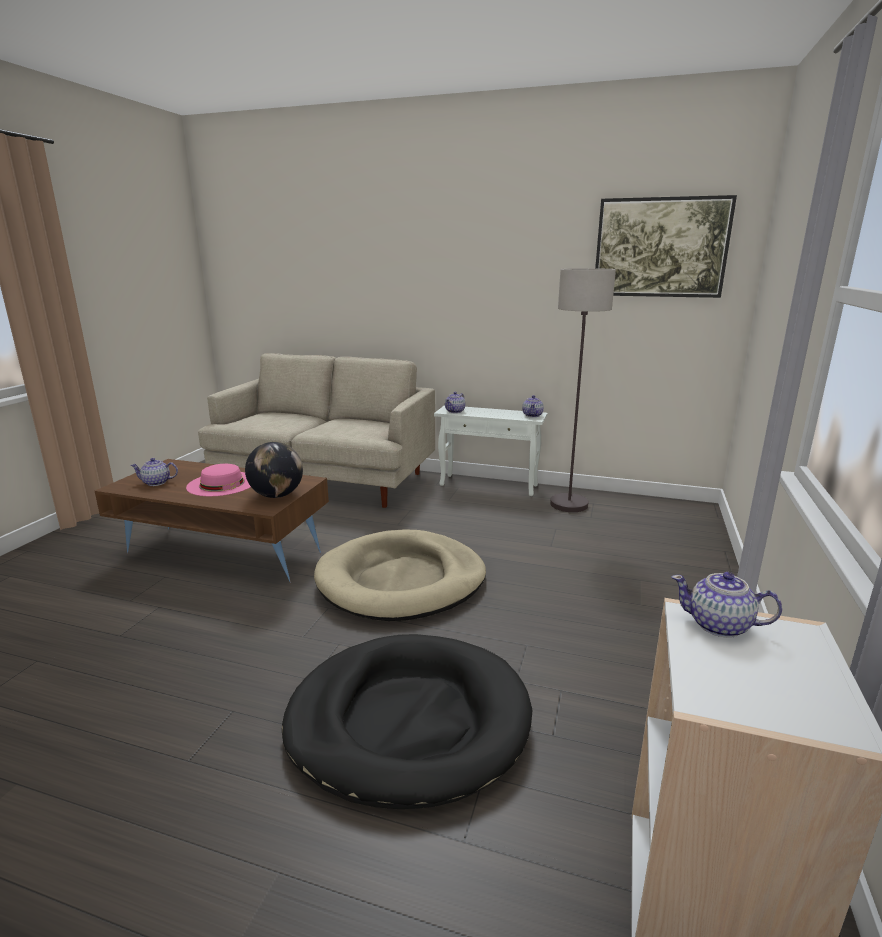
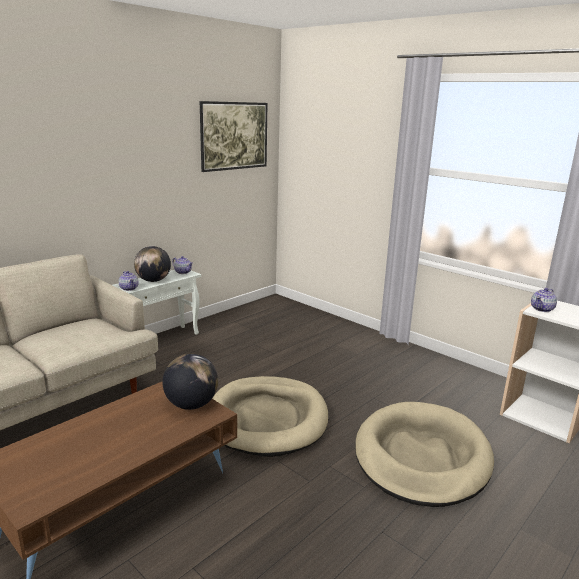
camera: 65 degrees left, 0 degrees up
(157, 483) = (58, 474): teapot -> none
(222, 483) = (121, 430): pink hat -> none
(408, 721) = (421, 457): black dog bed -> beige dog bed
(489, 413) = (153, 281): none -> globe
(568, 509) = (232, 330): grey floor lamp -> none

